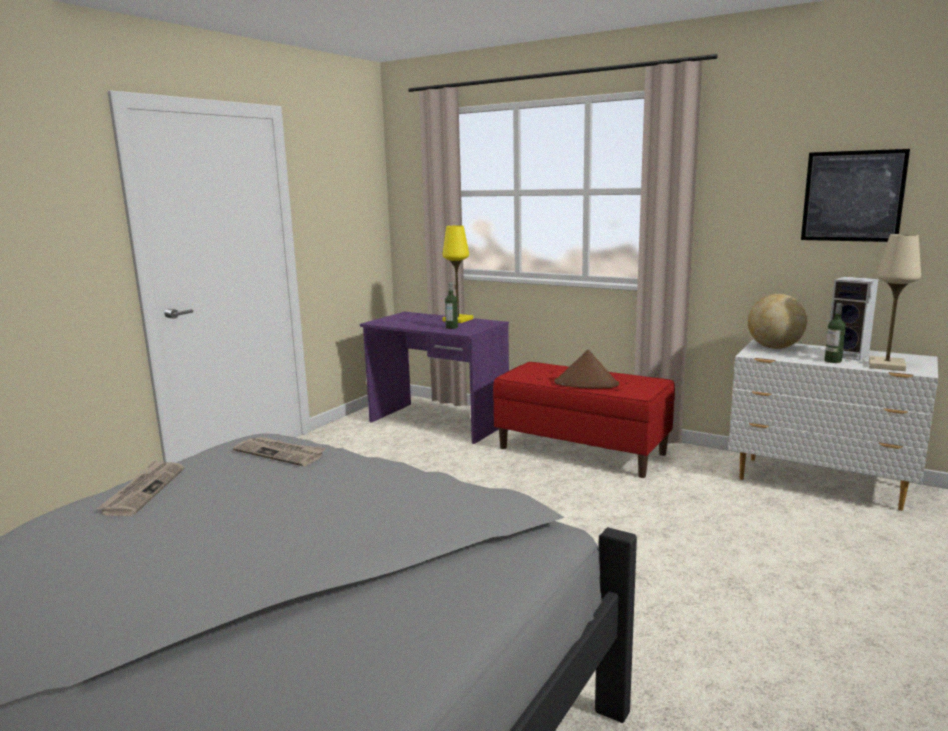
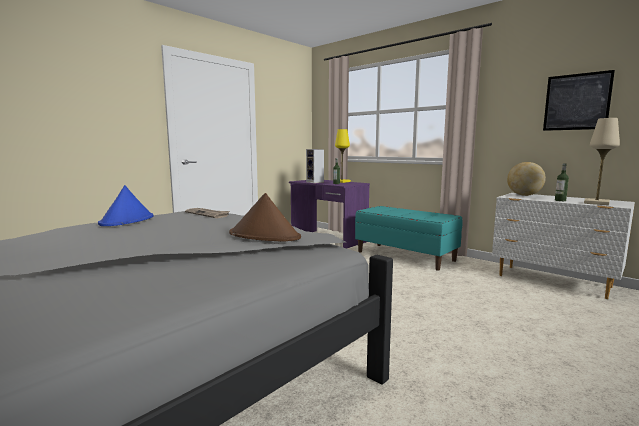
camera: 10 degrees right, 5 degrees down
(143, 490) = (127, 221): newspaper -> blue hat
(582, 451) = (405, 256): red bench -> turquoise bench
(586, 384) = (408, 214): brown hat -> brown hat (265, 236)
(849, 355) = (572, 199): speaker -> speaker (315, 182)

